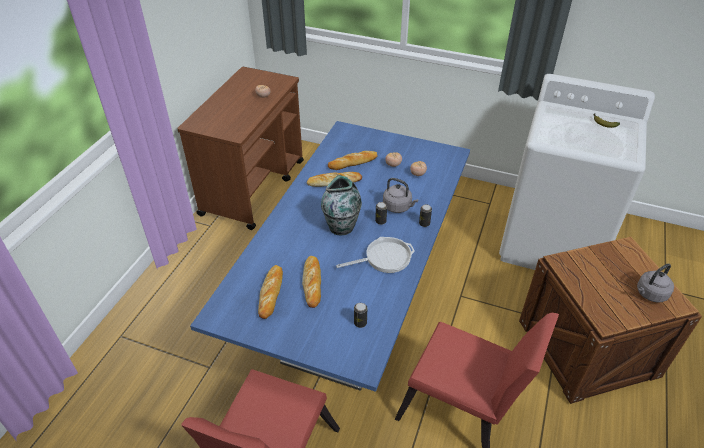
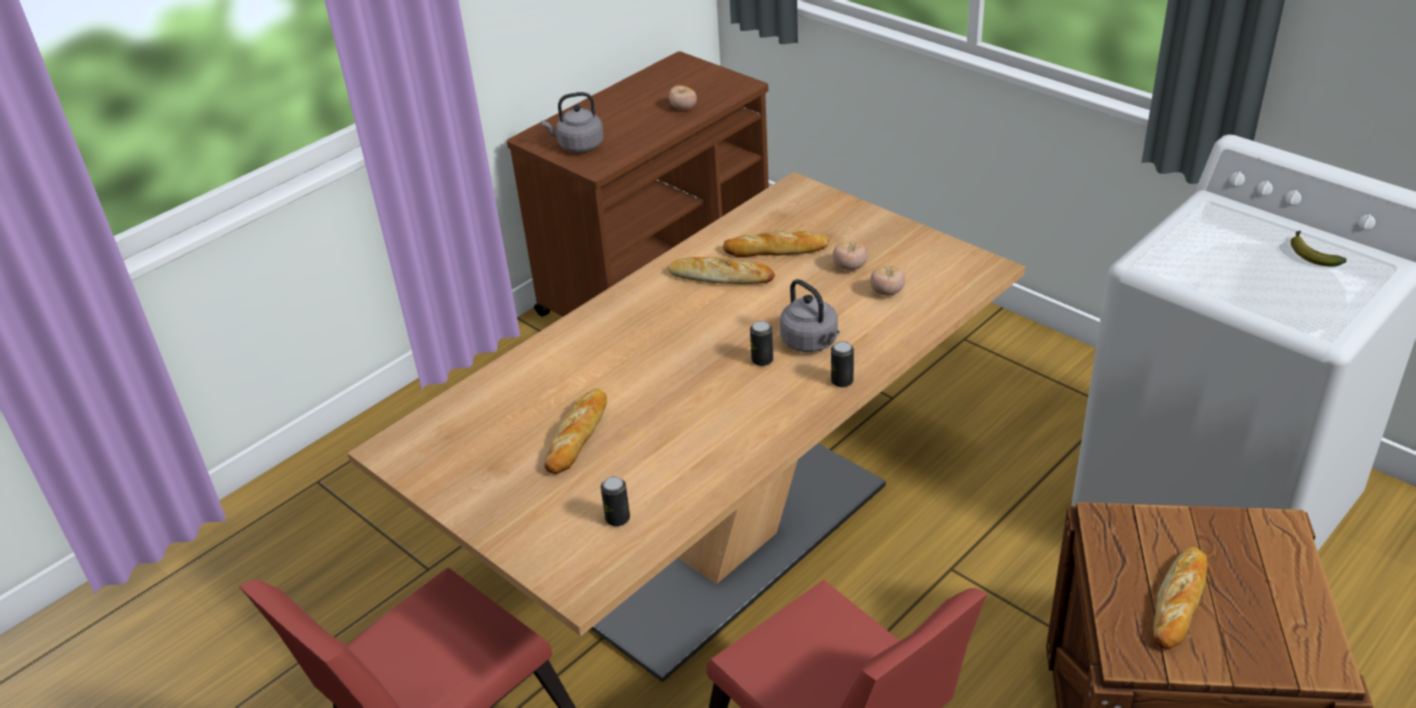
camera: 25 degrees right, 5 degrees down
(271, 293) = (500, 435): bread -> bread (1179, 602)
(342, 227) = (686, 355): vase -> none
(352, 310) = (721, 540): blue dining table -> beige dining table
(384, 258) = (729, 423): frying pan -> none
(650, 294) = (1269, 630): grey kettle -> grey kettle (578, 146)

